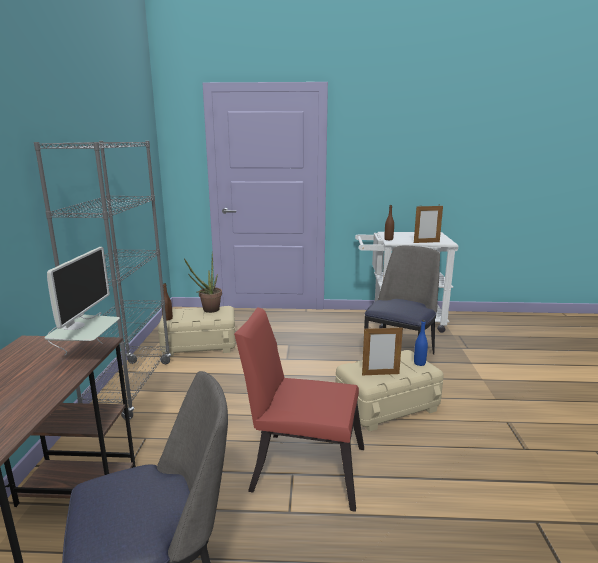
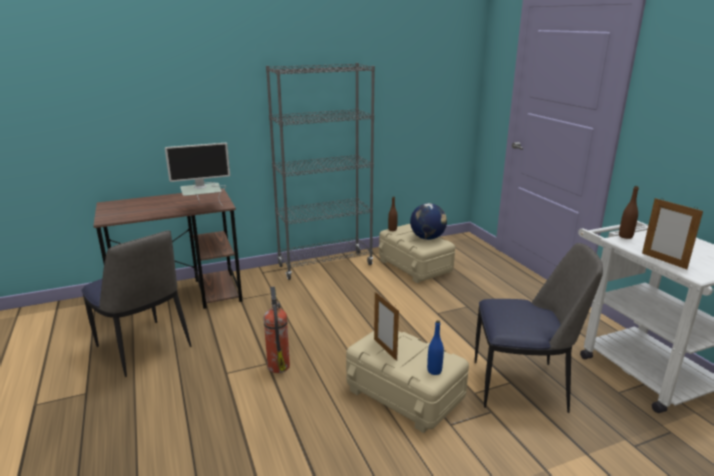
camera: 65 degrees right, 5 degrees up
(208, 310) = (427, 238): potted plant -> globe
(301, 466) = (278, 365): red chair -> fire extinguisher

